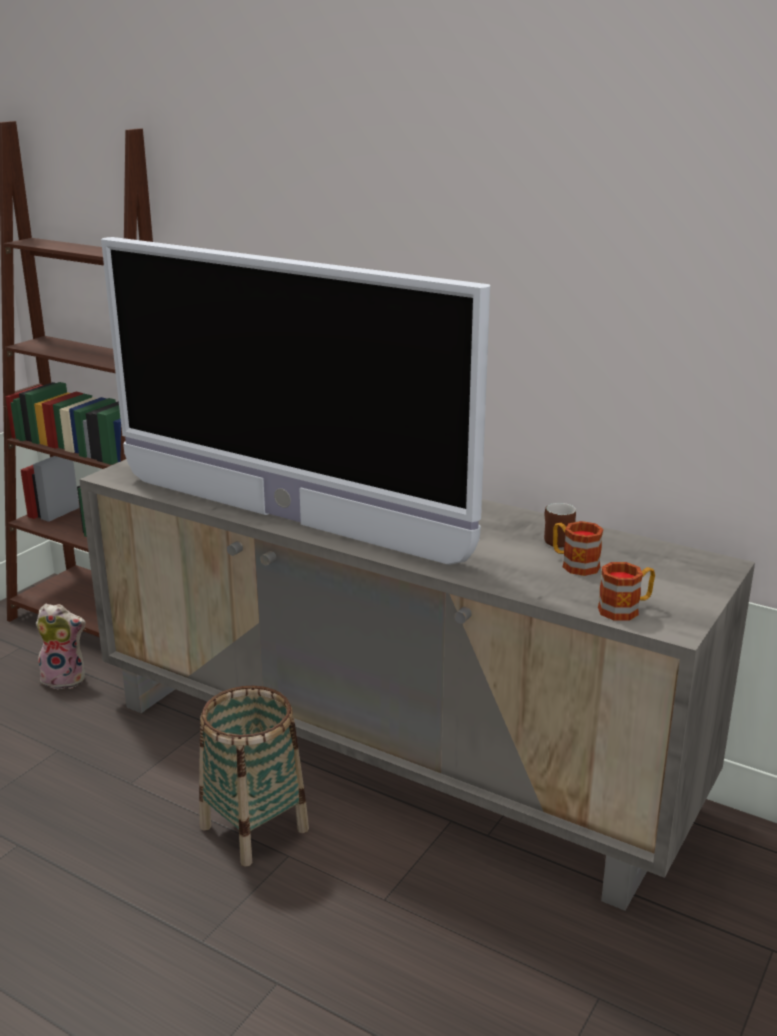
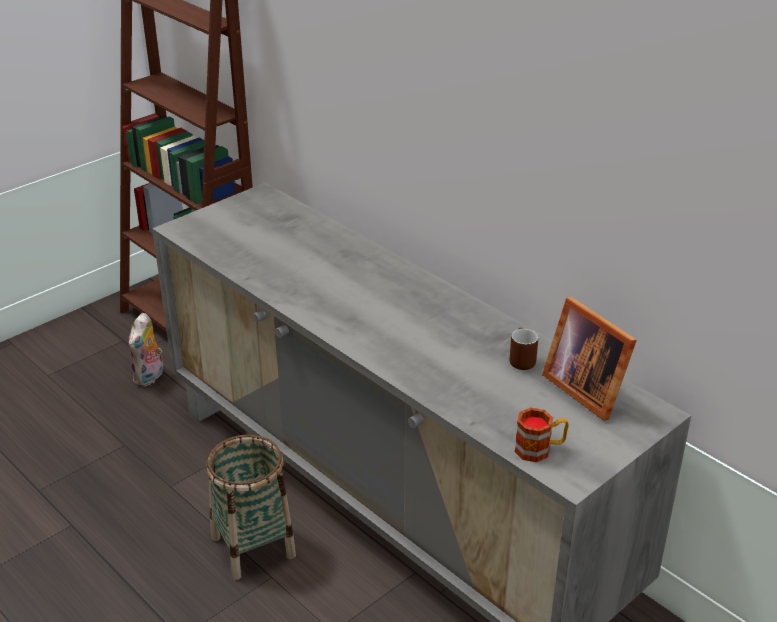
camera: 15 degrees right, 10 degrees up
(66, 678) = (150, 377): plush toy -> plush toy turned 90 degrees clockwise
(287, 519) = (301, 300): television -> none
(574, 564) = (522, 391): mug -> none
(636, 554) = (585, 388): none -> picture frame

